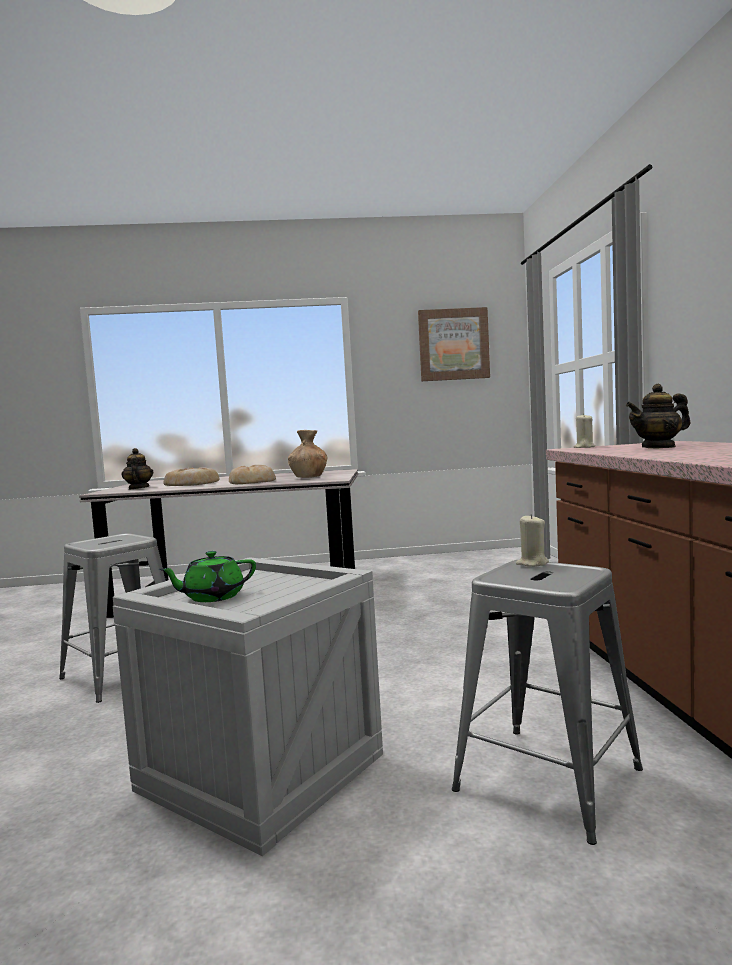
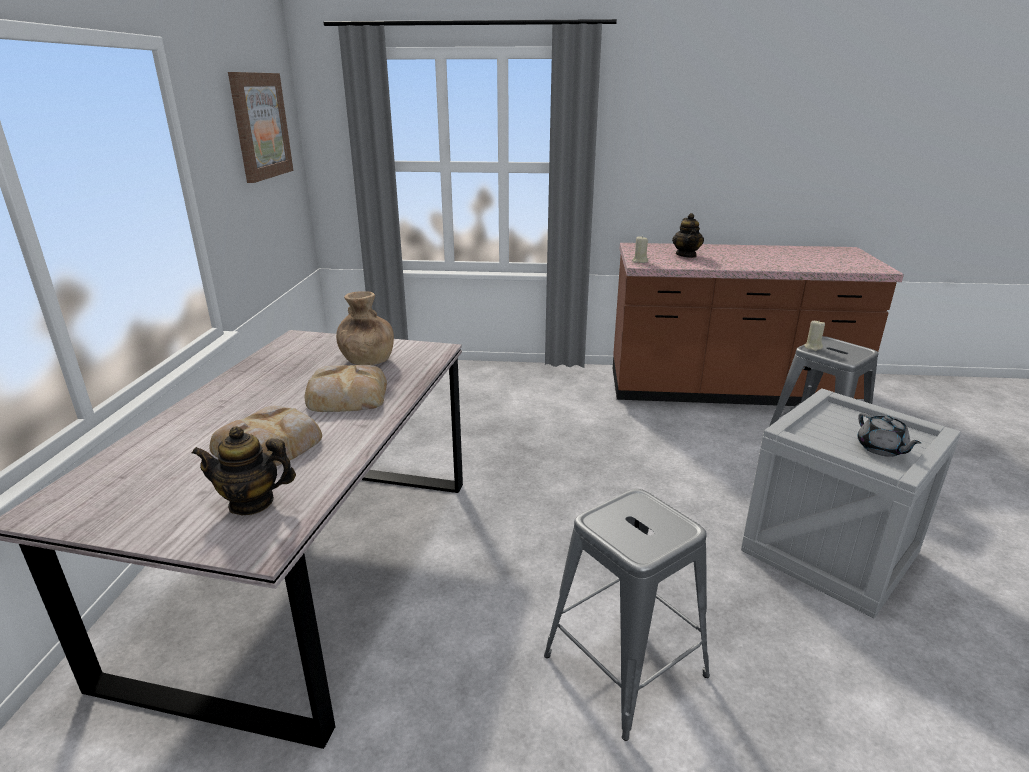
camera: 80 degrees left, 20 degrees up
(212, 597) = (881, 449): green teapot -> grey teapot

